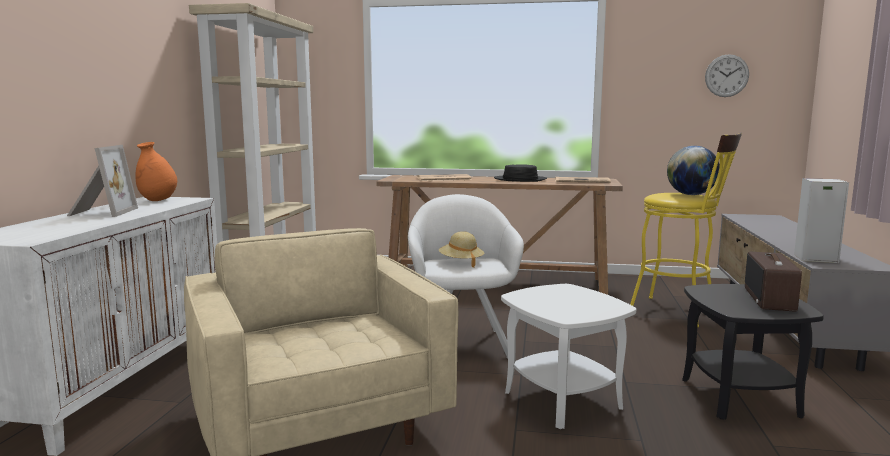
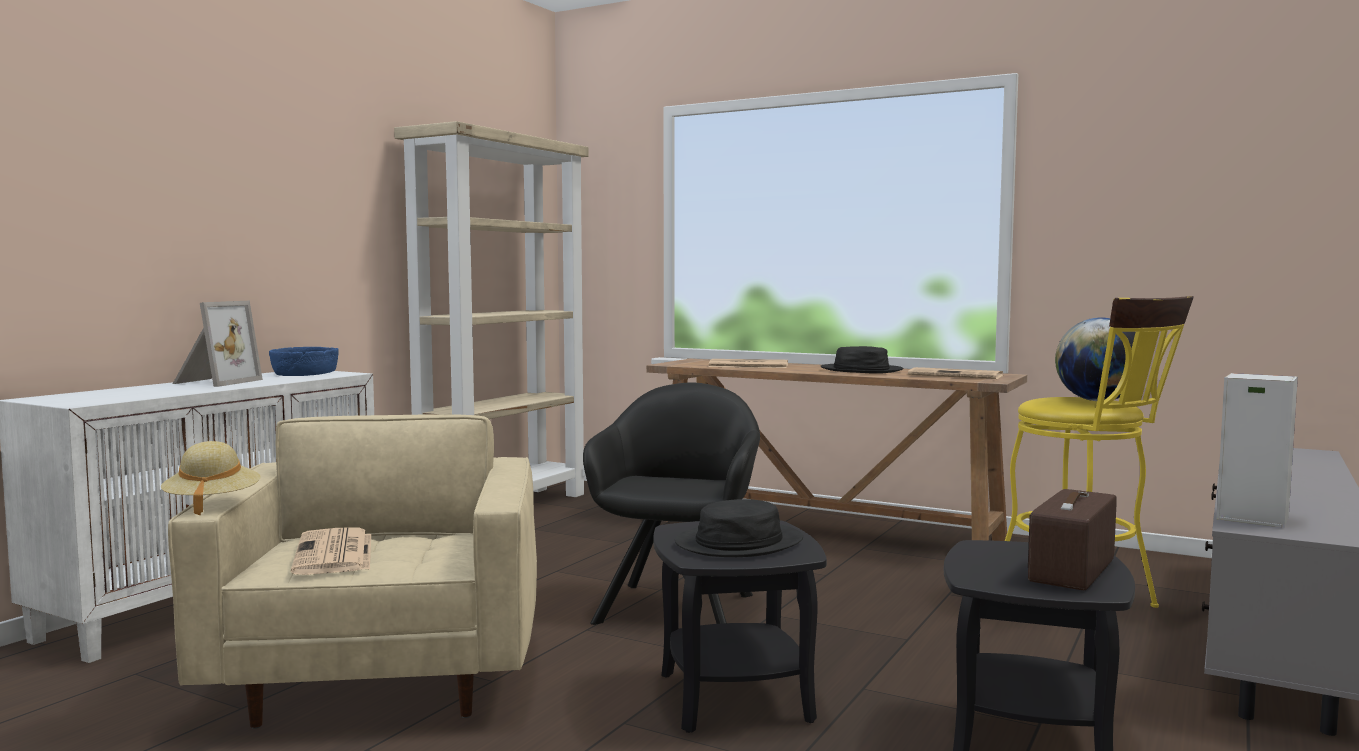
camera: 20 degrees right, 5 degrees down
(158, 200) = (304, 373): orange vase -> blue bowl
(305, 343) = (335, 554): none -> newspaper
(461, 262) = (671, 482): beige hat -> beige hat (212, 504)
(462, 342) = (678, 605): white armchair -> black armchair
(563, 400) = (735, 698): white side table -> black side table
(570, 302) = (739, 542): none -> black hat
(726, 75) = (1233, 201): wall clock -> none

